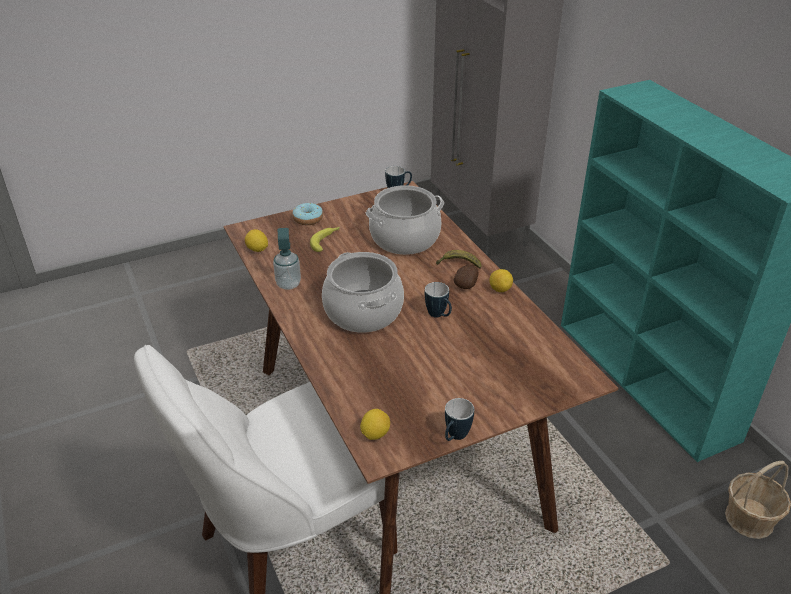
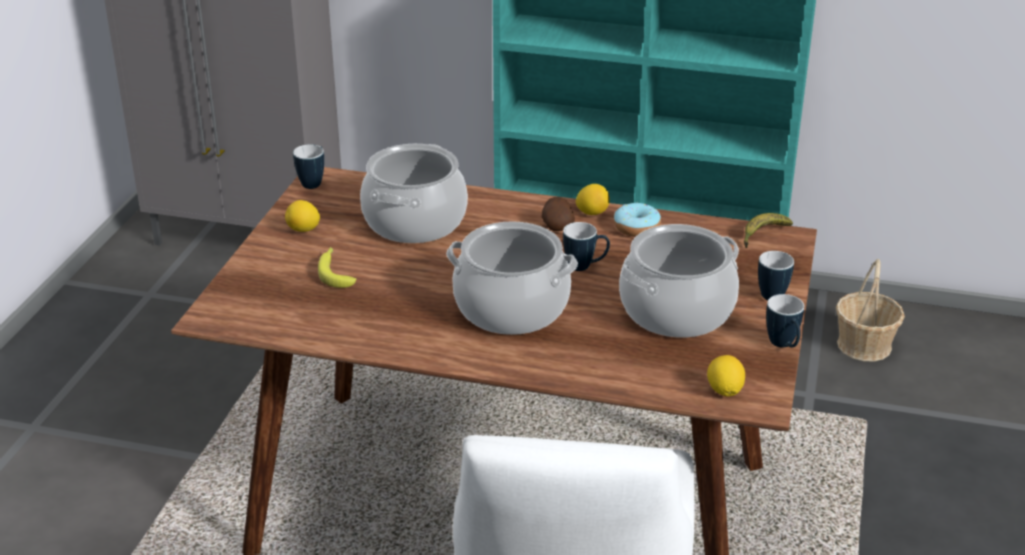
camera: 50 degrees left, 5 degrees down
(257, 250) = (272, 326): lemon -> lemon (303, 230)
(288, 284) = (382, 334): soap dispenser -> none
(308, 219) = (266, 264): donut -> donut (636, 228)
(437, 373) = (677, 311): none -> cooking pot
(459, 264) = (514, 214): banana -> banana (763, 235)
(511, 405) = (774, 293): none -> mug

